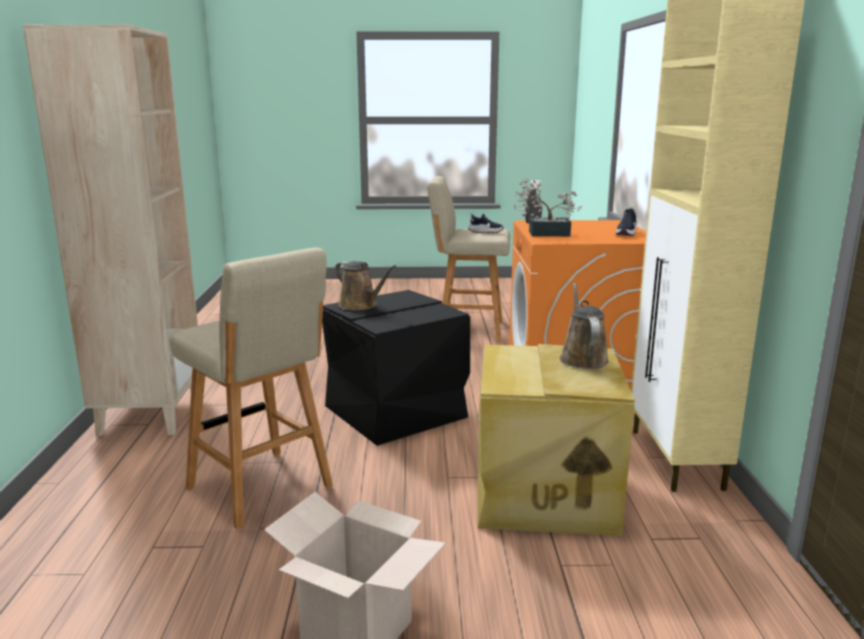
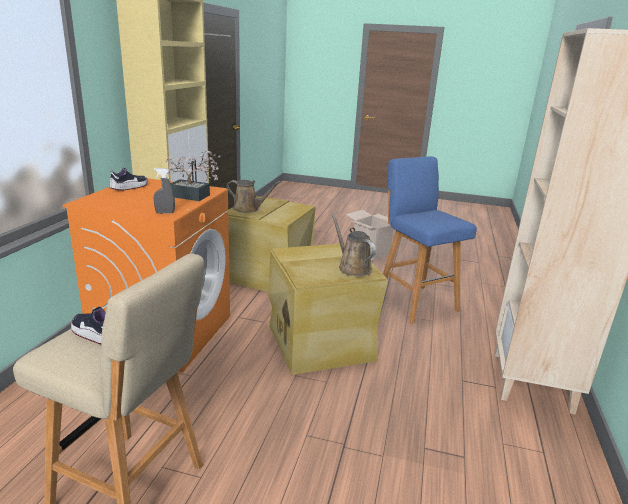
camera: 165 degrees left, 5 degrees up
(262, 489) = (415, 302): beige stool -> blue stool
(397, 411) = (319, 341): black storage box -> beige storage box
(582, 358) = (248, 209): brown watering can -> brown watering can turned 90 degrees counterclockwise

